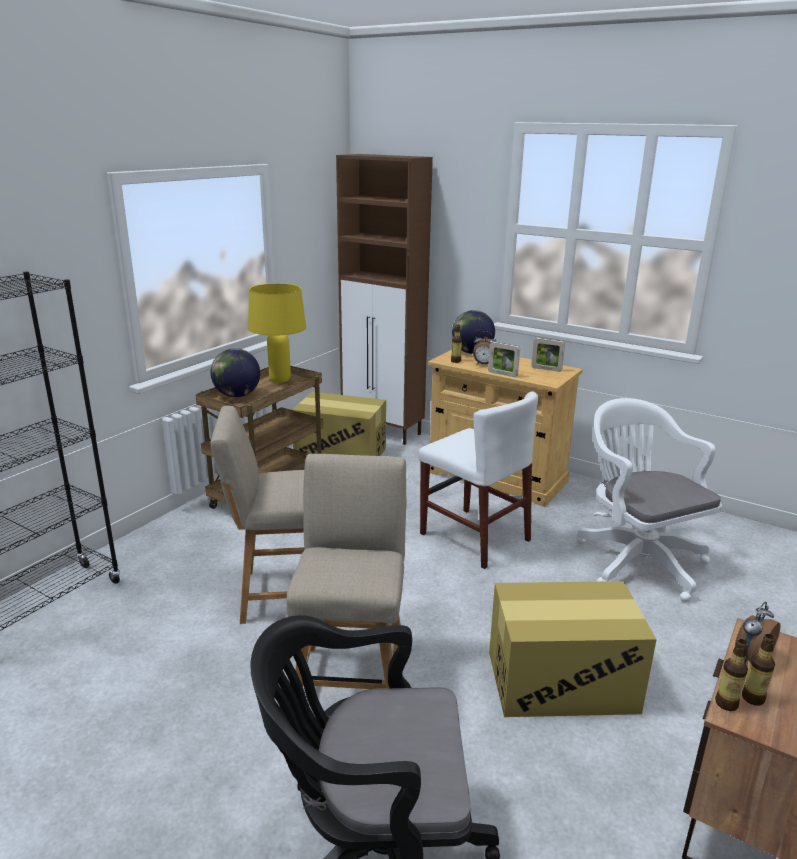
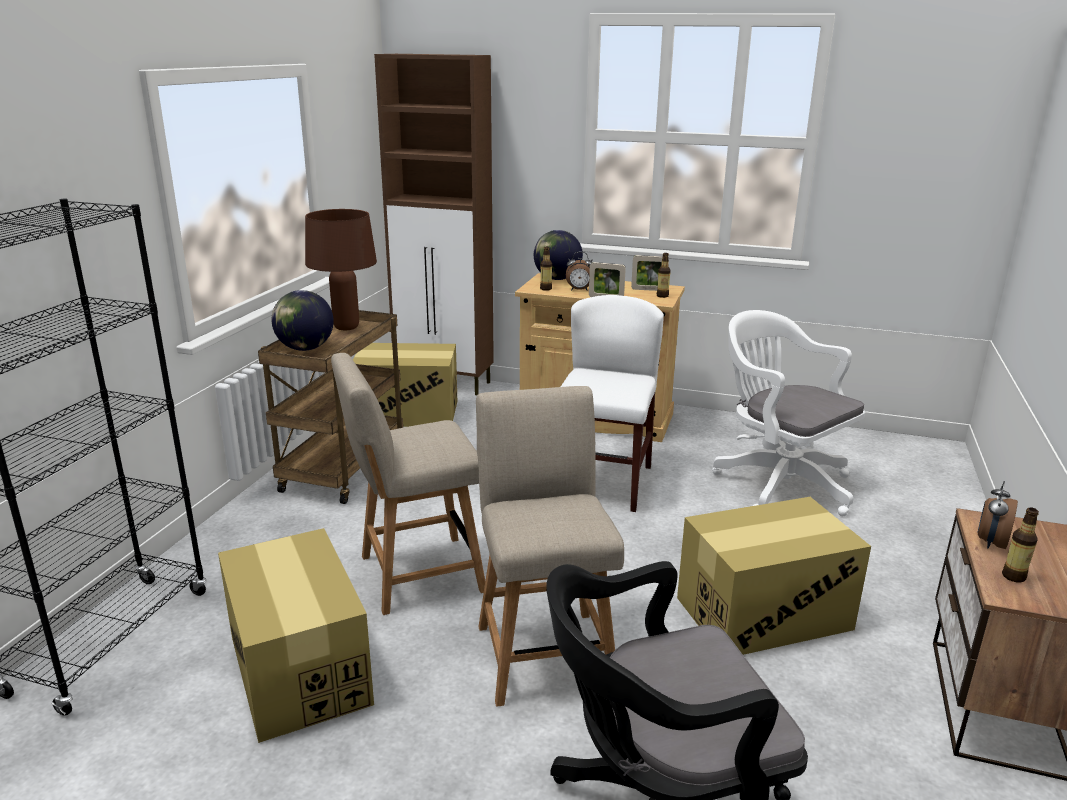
camera: 15 degrees left, 0 degrees up
(157, 657) = (299, 670): none -> cardboard box
(280, 380) = (346, 327): yellow table lamp -> brown table lamp
(474, 537) = (603, 483): white chair -> white chair turned 105 degrees counterclockwise
(726, 703) = (994, 585): bottle -> bottle (662, 296)

